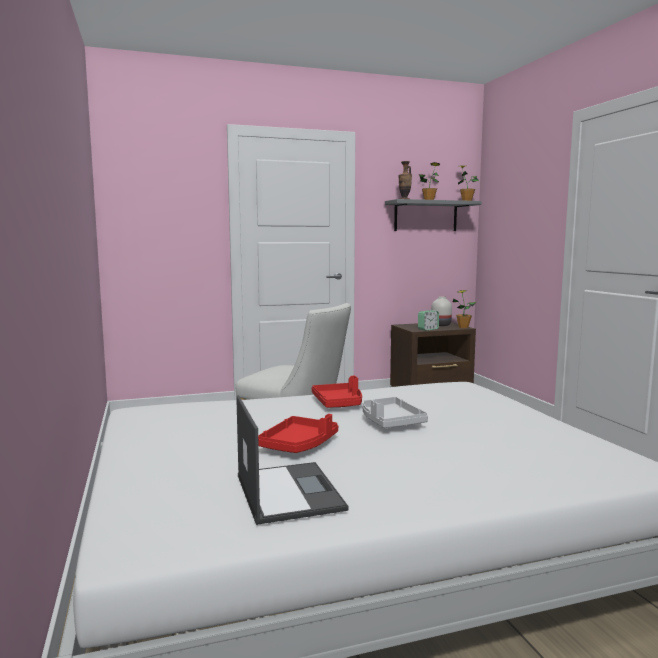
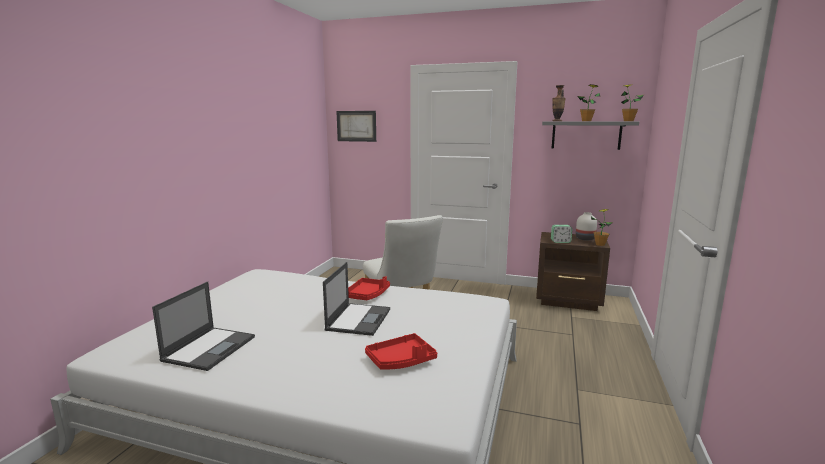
camera: 35 degrees right, 5 degrees up
(147, 202) = (356, 126): none -> picture
(299, 445) = (276, 320): red tray -> red tray (401, 360)
(390, 422) = (359, 319): grey tray -> laptop

